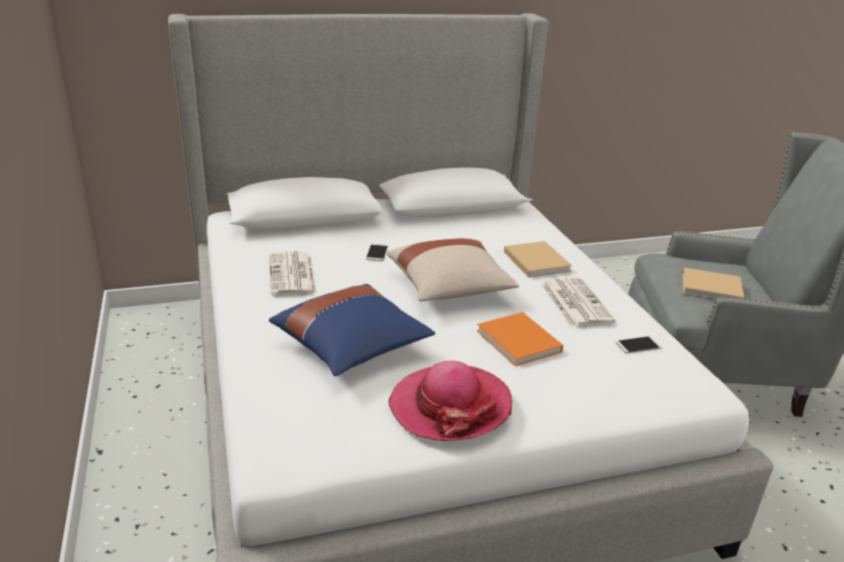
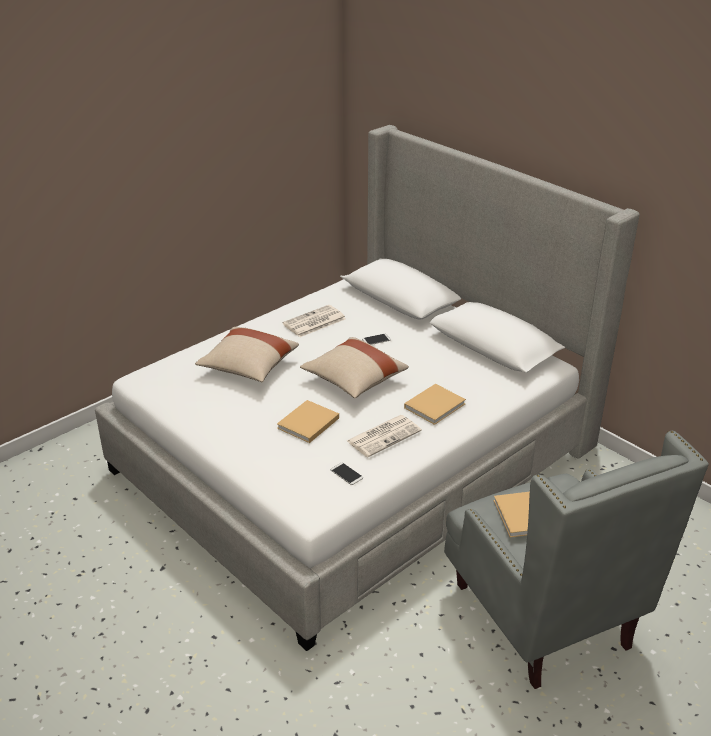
camera: 65 degrees right, 5 degrees up
(352, 347) = (248, 367): blue pillow -> beige pillow
(450, 406) = (216, 415): hat -> none
(520, 342) = (307, 424): orange book -> beige book

